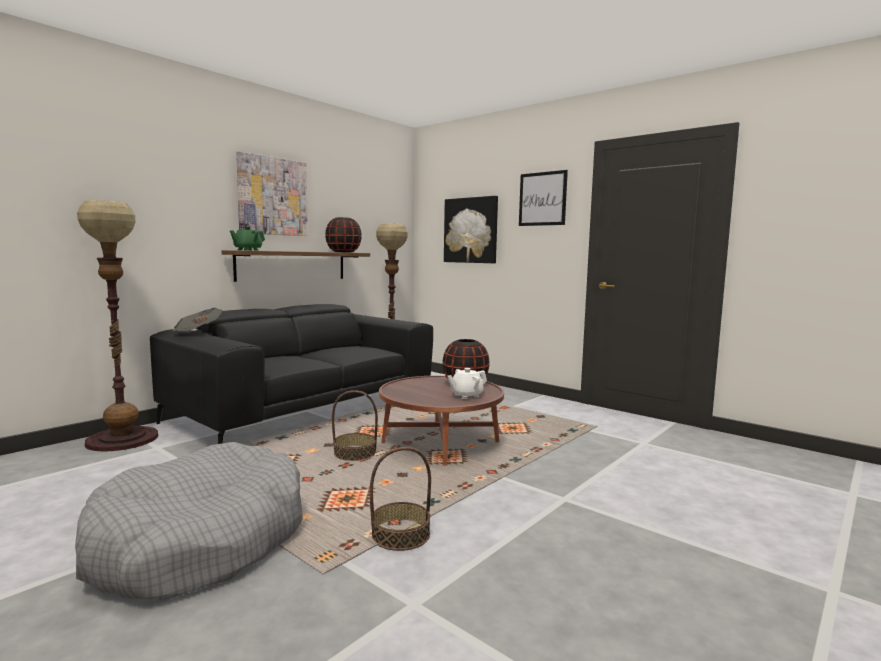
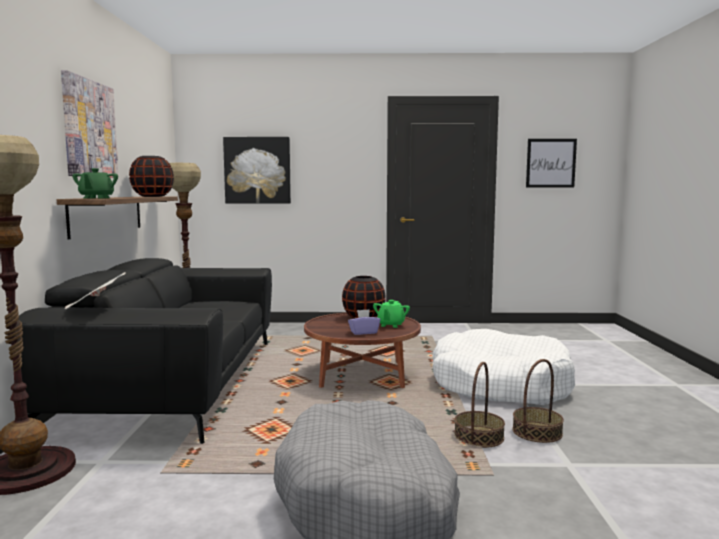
camera: 40 degrees left, 0 degrees up
(355, 453) = (319, 401): basket -> basket (537, 432)
(422, 396) = (363, 332): none -> purple tissue box
(466, 395) = (390, 325): white teapot -> green teapot
(542, 199) = (339, 143): picture -> picture (550, 163)
(550, 496) = (500, 385): none -> white dog bed

